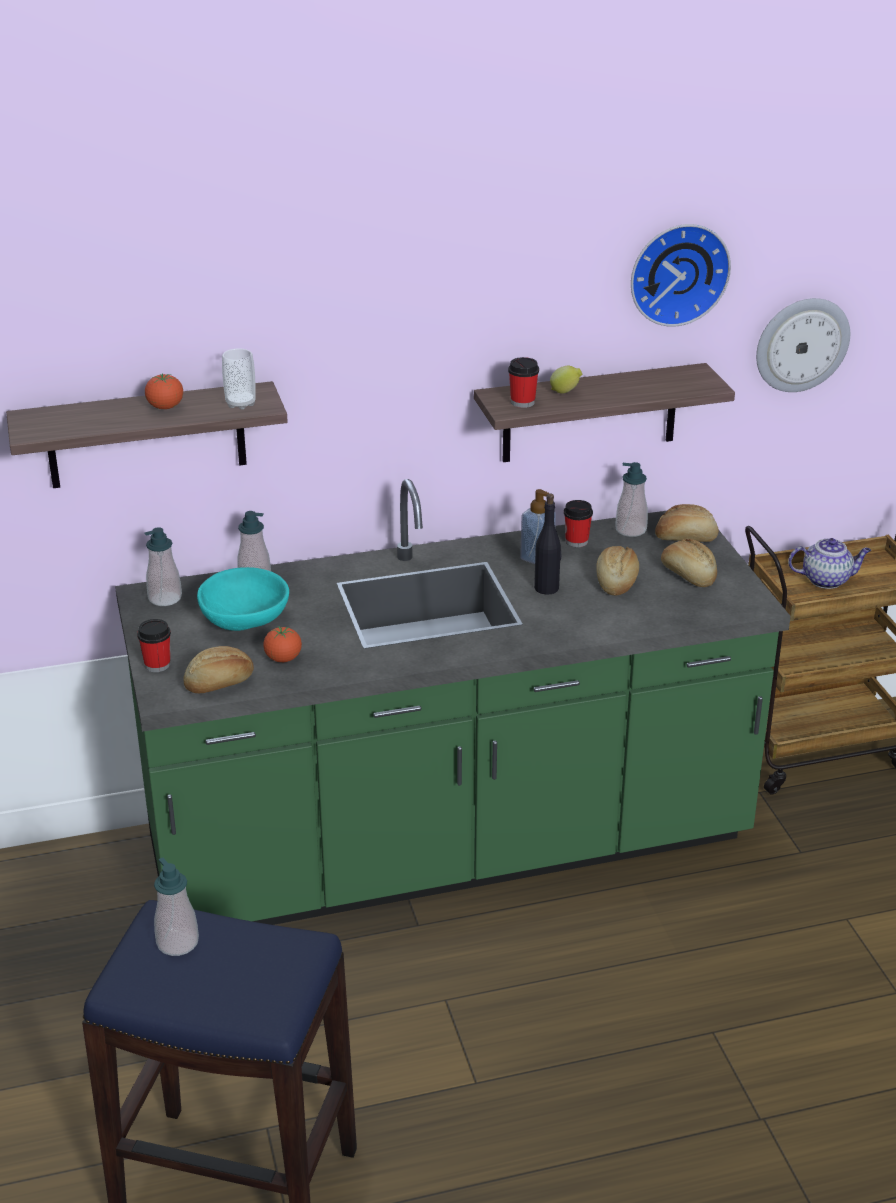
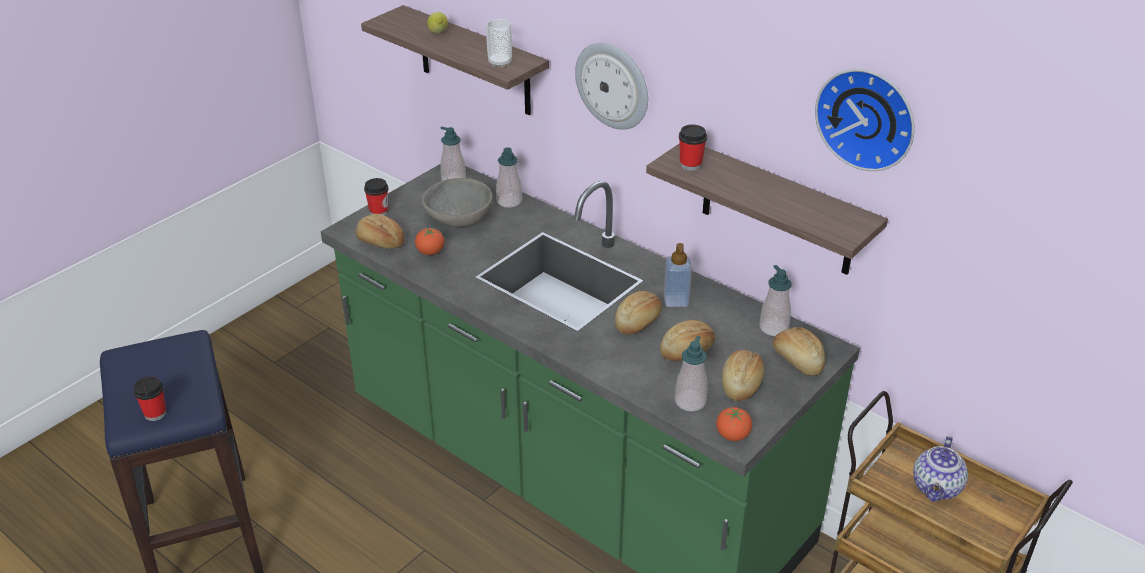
camera: 55 degrees right, 5 degrees up
(165, 407) = (464, 43): tomato -> tomato (732, 435)
(177, 942) = (170, 358): soap dispenser -> soap dispenser (690, 401)
(244, 621) = (457, 219): turquoise bowl -> grey bowl
(547, 588) = (639, 322): black bottle -> bread
(565, 392) = (734, 175): lemon -> lemon (438, 33)
(576, 541) = (722, 309): cup -> cup (155, 413)
(801, 344) = (990, 251): wall clock -> wall clock (613, 85)
(827, 580) = (937, 488): teapot -> teapot turned 60 degrees clockwise

